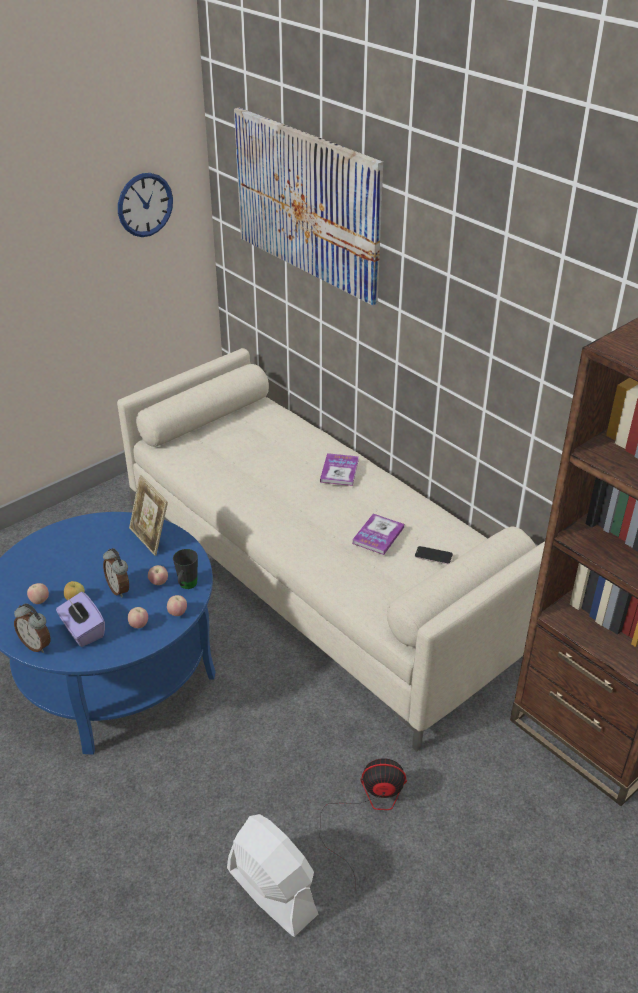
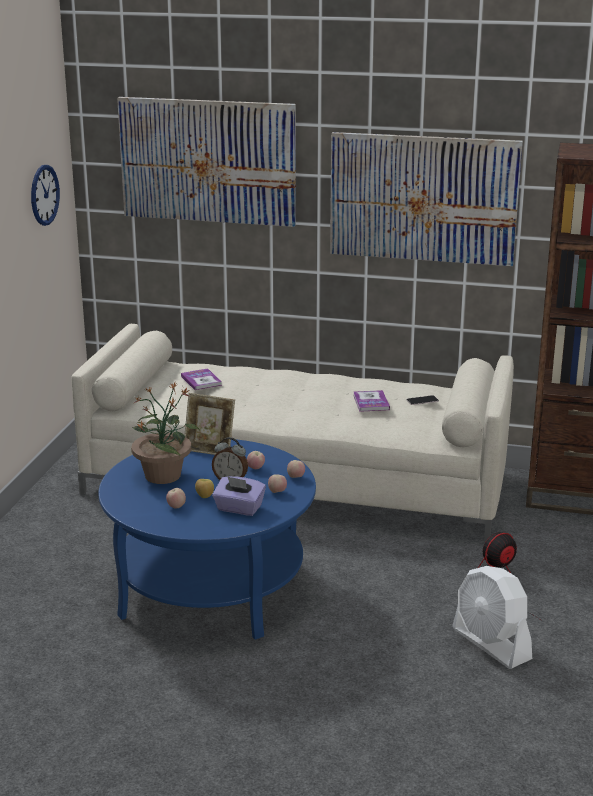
camera: 35 degrees left, 15 degrees down
(37, 645) = (214, 527): alarm clock -> none
(77, 553) = (163, 475): none -> potted plant
(186, 586) = (279, 463): black mug -> none
(271, 891) = (491, 644): white fan -> white fan turned 135 degrees counterclockwise
(339, 471) = (293, 380): book -> book (201, 381)
(498, 320) = (423, 198): none -> picture

